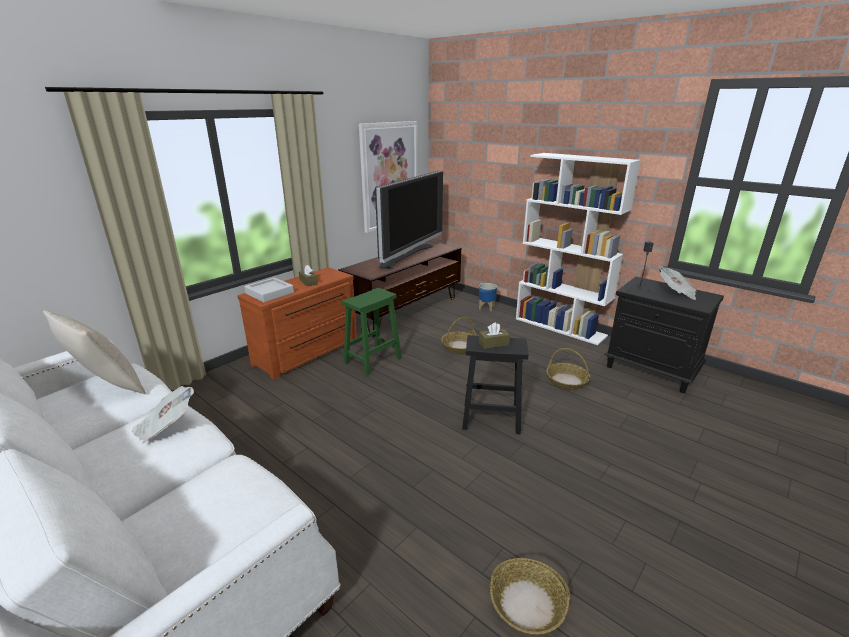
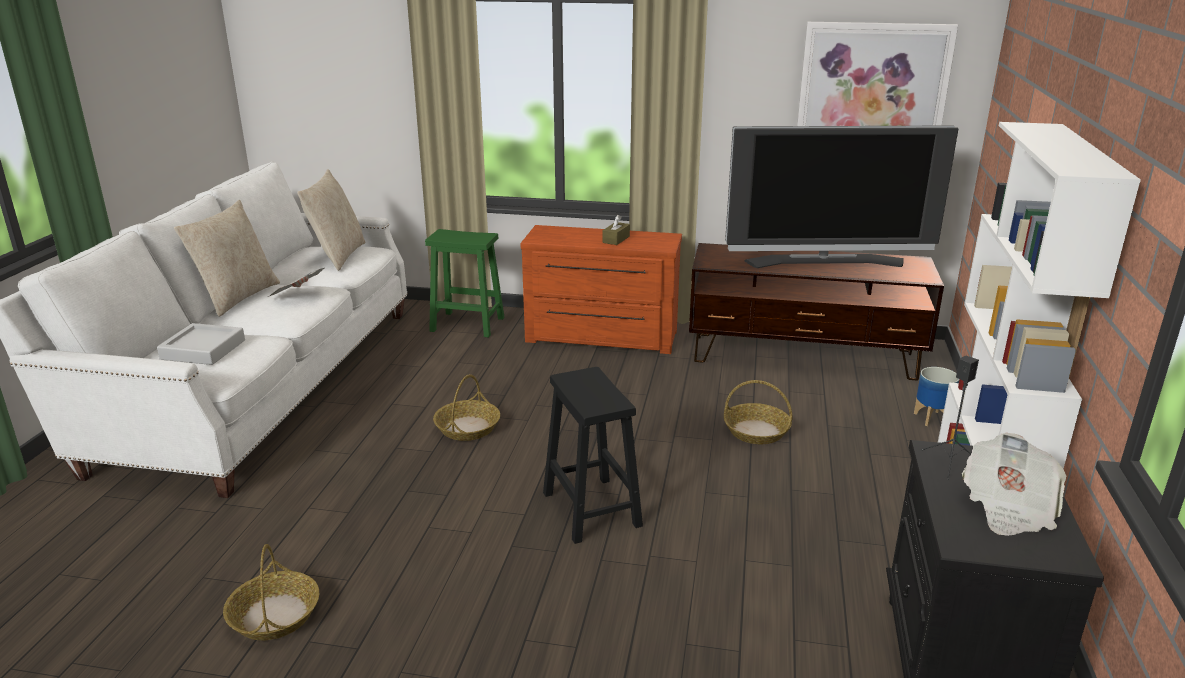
camera: 60 degrees right, 0 degrees up
(96, 468) = (237, 297): none -> beige pillow
(269, 293) = (558, 234): grey tray -> grey tray (203, 350)
(373, 360) = (635, 381): green stool -> green stool (469, 324)
(493, 343) = (590, 388): brown tissue box -> none
(567, 381) = (776, 560): basket -> basket (467, 428)

